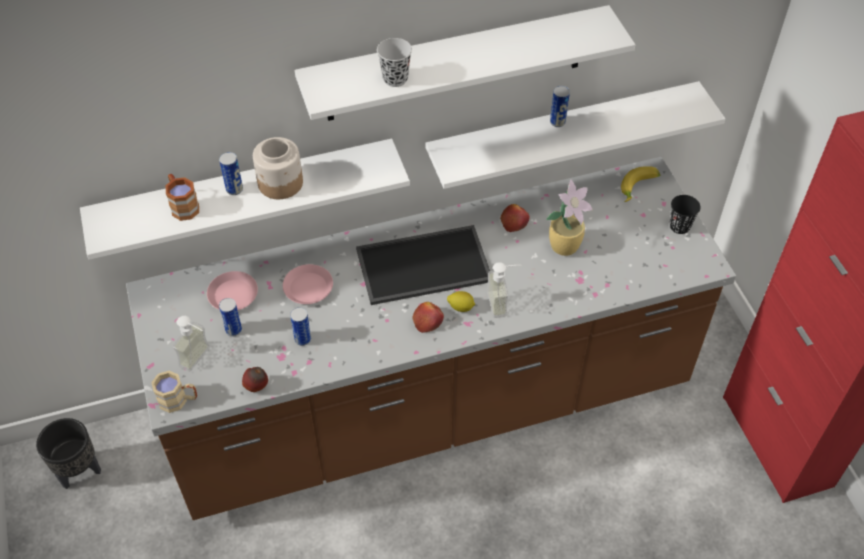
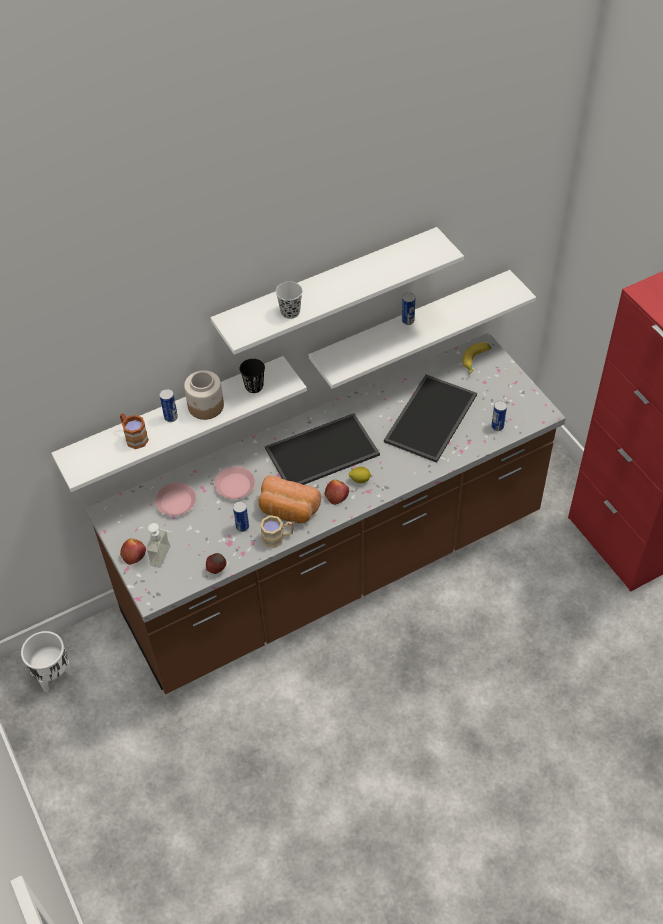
camera: 10 degrees left, 0 degrees up
(79, 471) = (53, 676): black planter -> white planter
(178, 400) = (158, 591): beige mug -> beige mug (278, 538)
(233, 330) = (185, 529): can -> can (497, 426)
(363, 330) = (288, 511): none -> bread
(503, 303) = (392, 470): soap dispenser -> none
(514, 221) = (385, 404): apple -> apple (133, 553)
(565, 245) = (429, 417): potted plant -> tray
(679, 226) = (514, 386): black cup -> black cup (254, 386)

